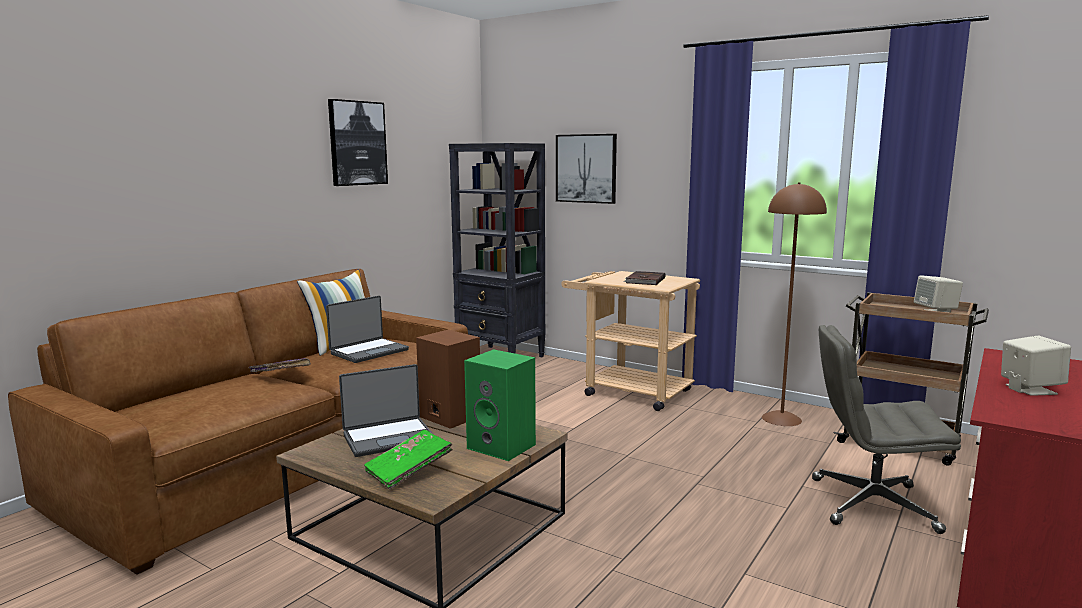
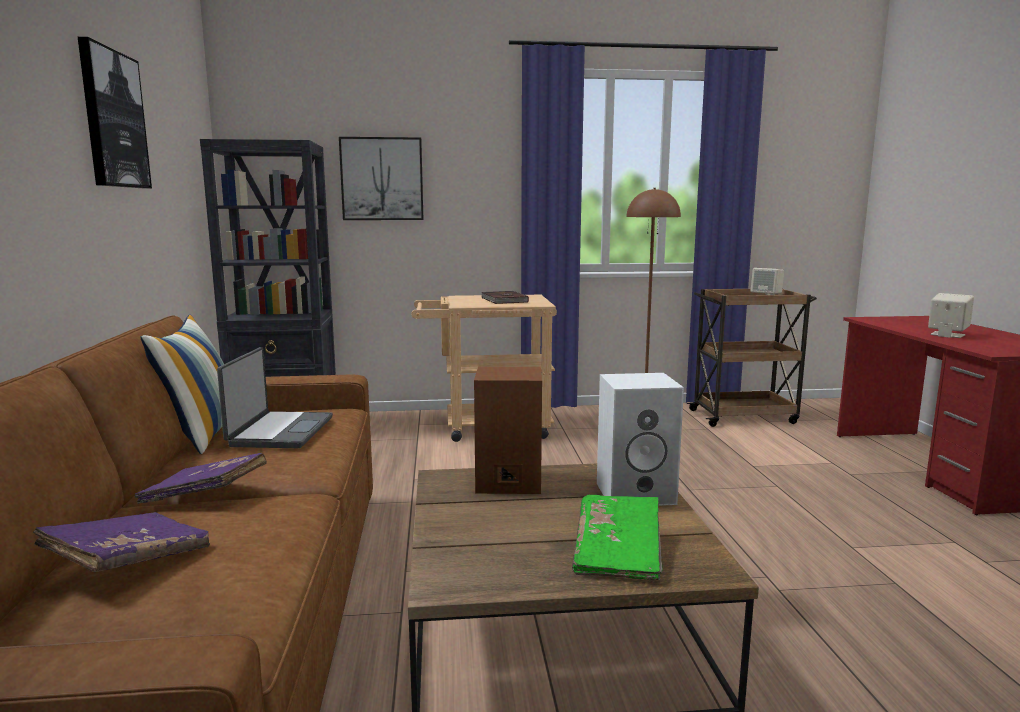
camera: 40 degrees left, 0 degrees up
(197, 393) = (129, 561): none -> purple book
(389, 438) = (501, 527): laptop -> none
(503, 446) = (637, 493): green speaker -> white speaker
(871, 505) = (812, 465): grey office chair -> none

